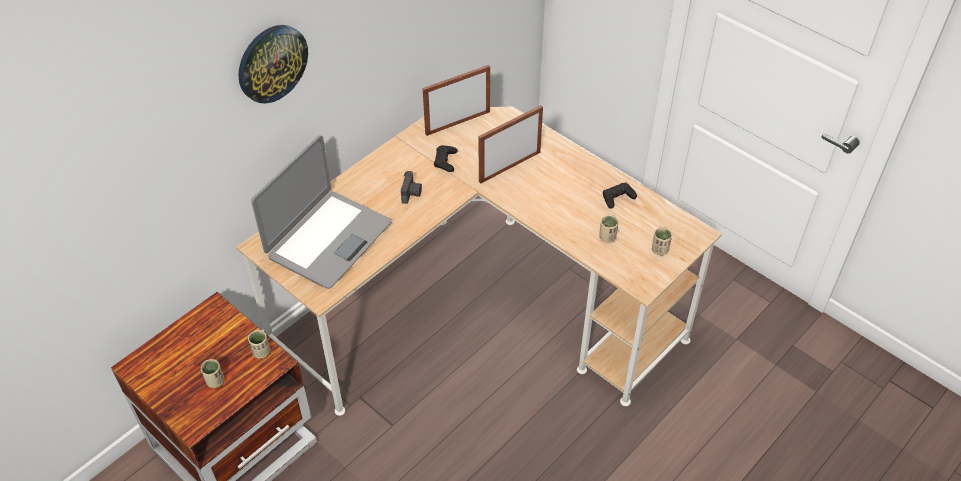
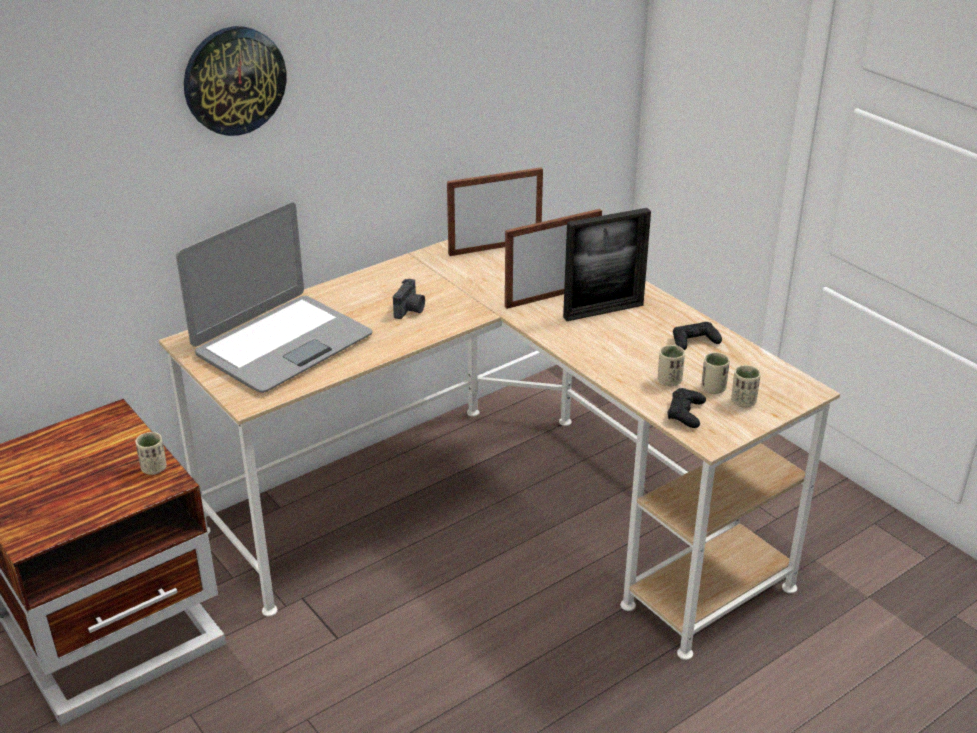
camera: 10 degrees right, 15 degrees down
(215, 381) = (79, 493): beige cup -> beige cup (713, 389)
(445, 161) = (466, 283): black game controller -> black game controller (685, 413)
(549, 177) = (603, 311): none -> picture frame

